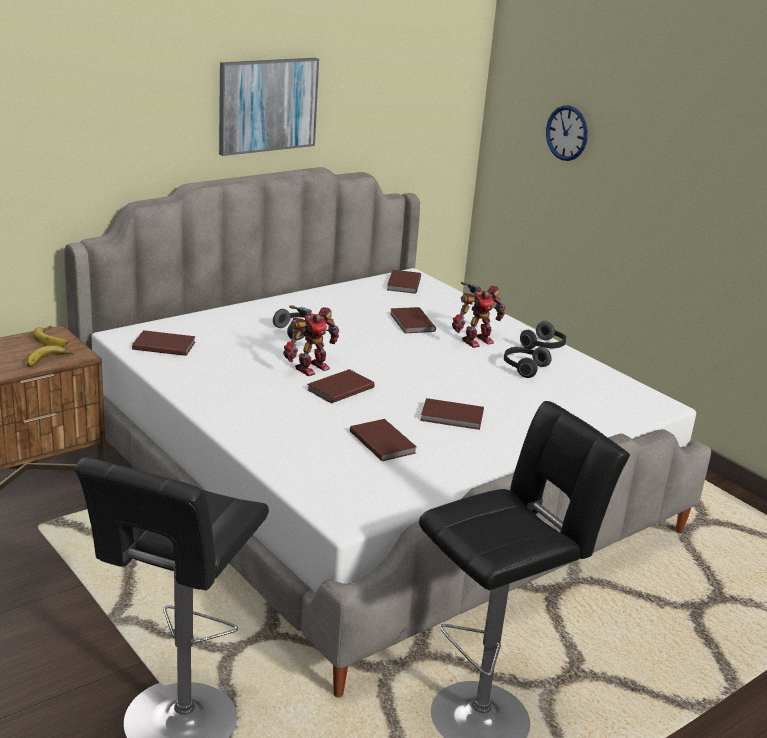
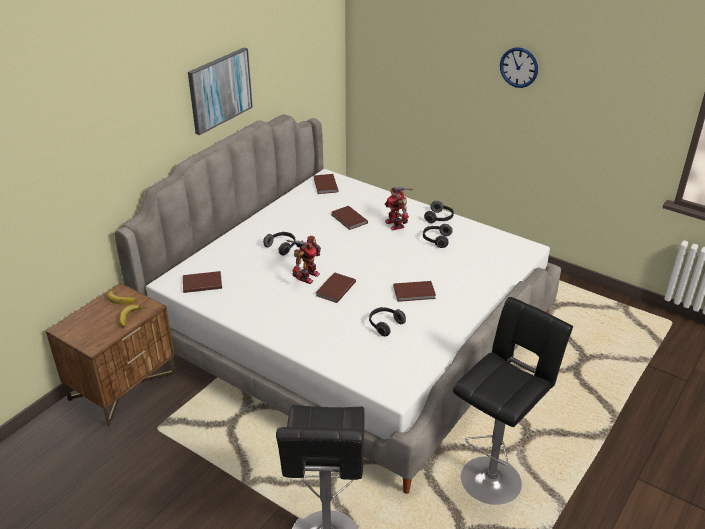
camera: 15 degrees left, 10 degrees up
(383, 442) = (384, 325): brown book -> headphones
(475, 340) = (396, 224): toy robot -> toy robot turned 120 degrees clockwise
(567, 133) = (414, 60): wall clock -> wall clock (519, 67)

